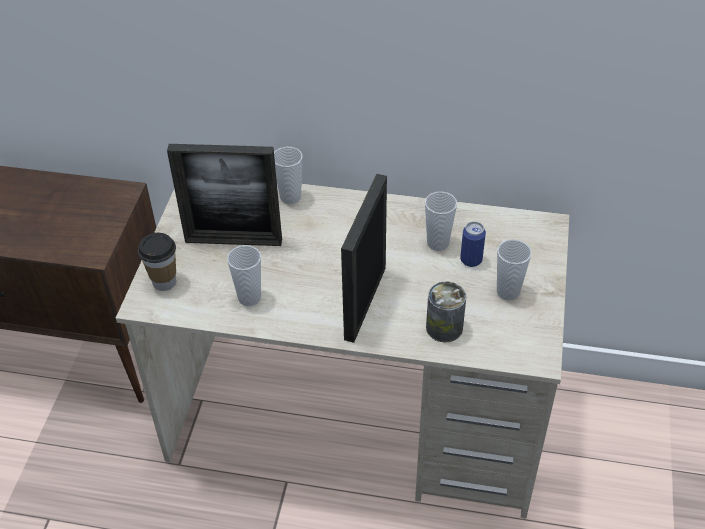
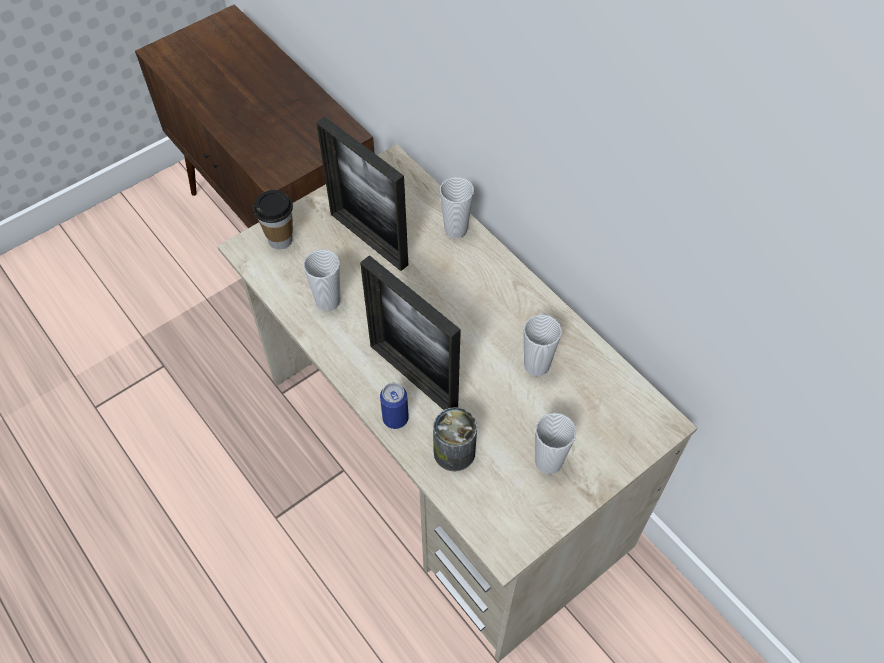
camera: 40 degrees right, 10 degrees up
(365, 303) = (413, 376): picture frame -> picture frame turned 105 degrees counterclockwise
(471, 260) = (548, 404): can -> can (395, 418)

